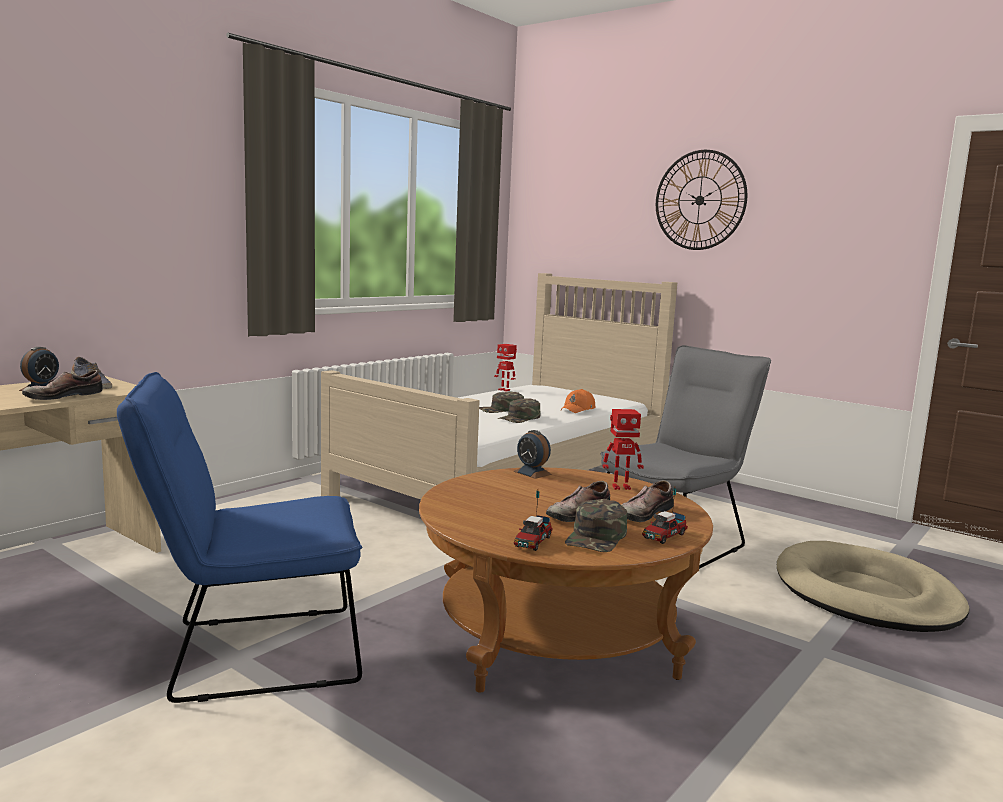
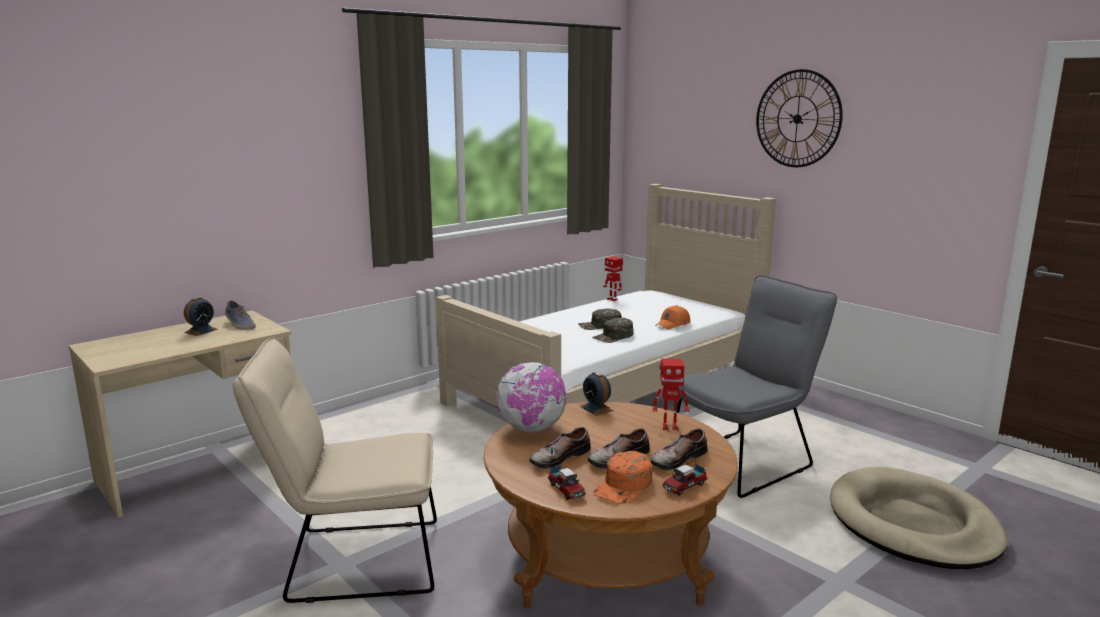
camera: 10 degrees right, 5 degrees up
(62, 396) = (215, 339): shoe -> shoe (558, 457)
(250, 654) = (353, 561): blue chair -> beige chair
(467, 490) = (531, 429): none -> globe
(533, 542) = (566, 490): toy truck -> toy truck turned 60 degrees counterclockwise
(597, 537) = (624, 486): green cap -> orange cap

